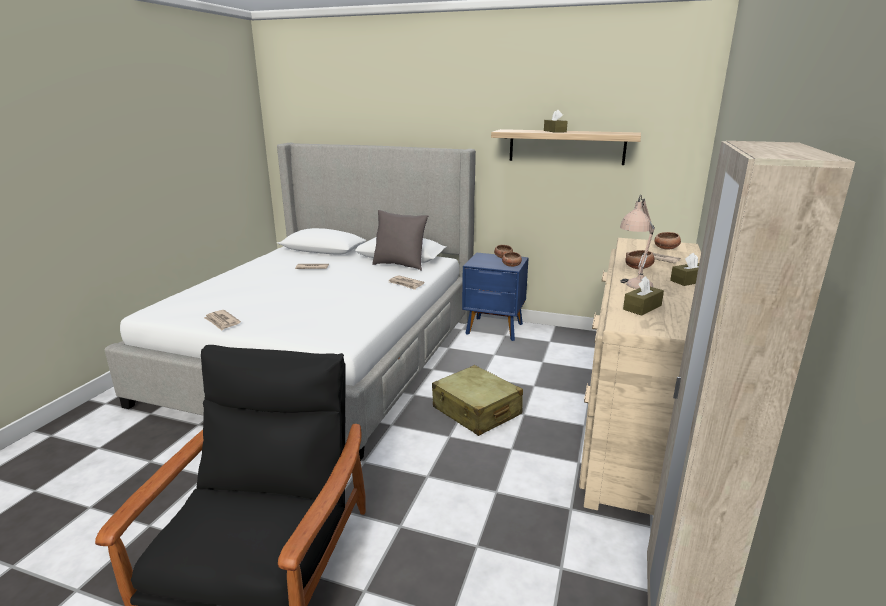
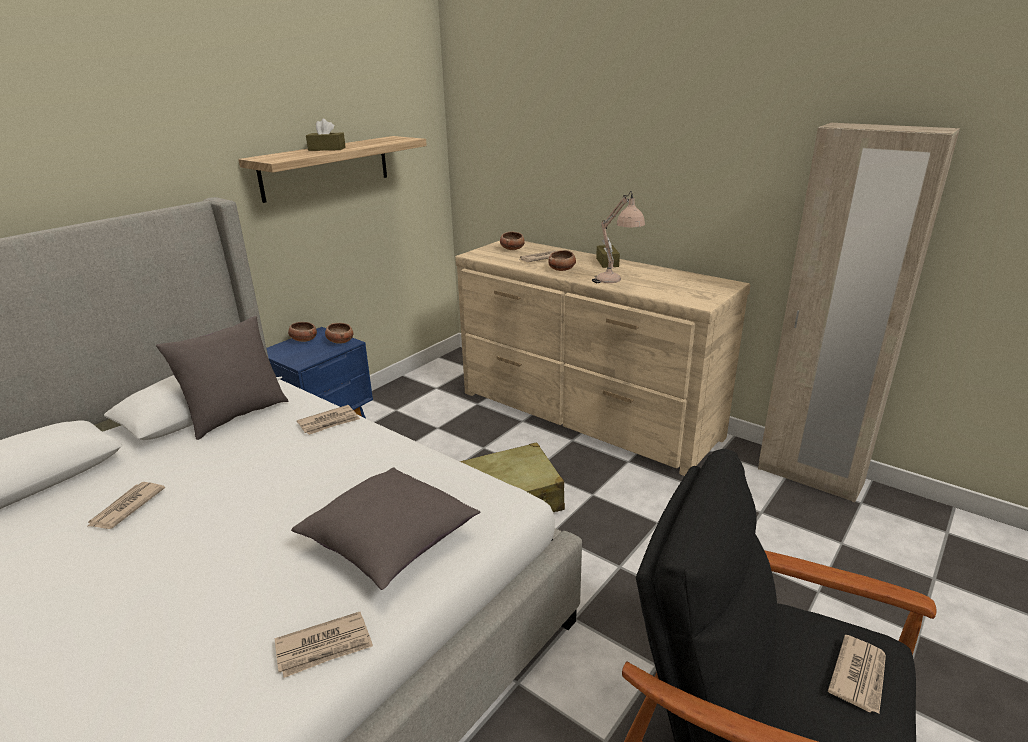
camera: 70 degrees left, 5 degrees up
(236, 534) = (859, 675): none -> newspaper
(296, 320) = (391, 544): none -> grey pillow
(642, 307) = (664, 290): brown tissue box -> none

